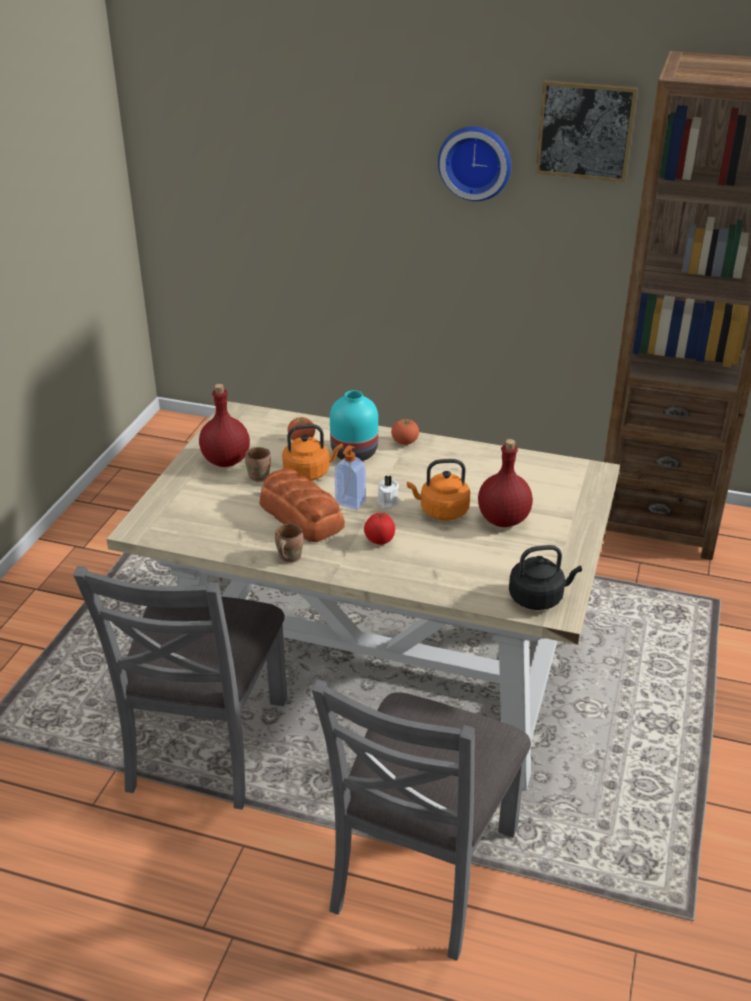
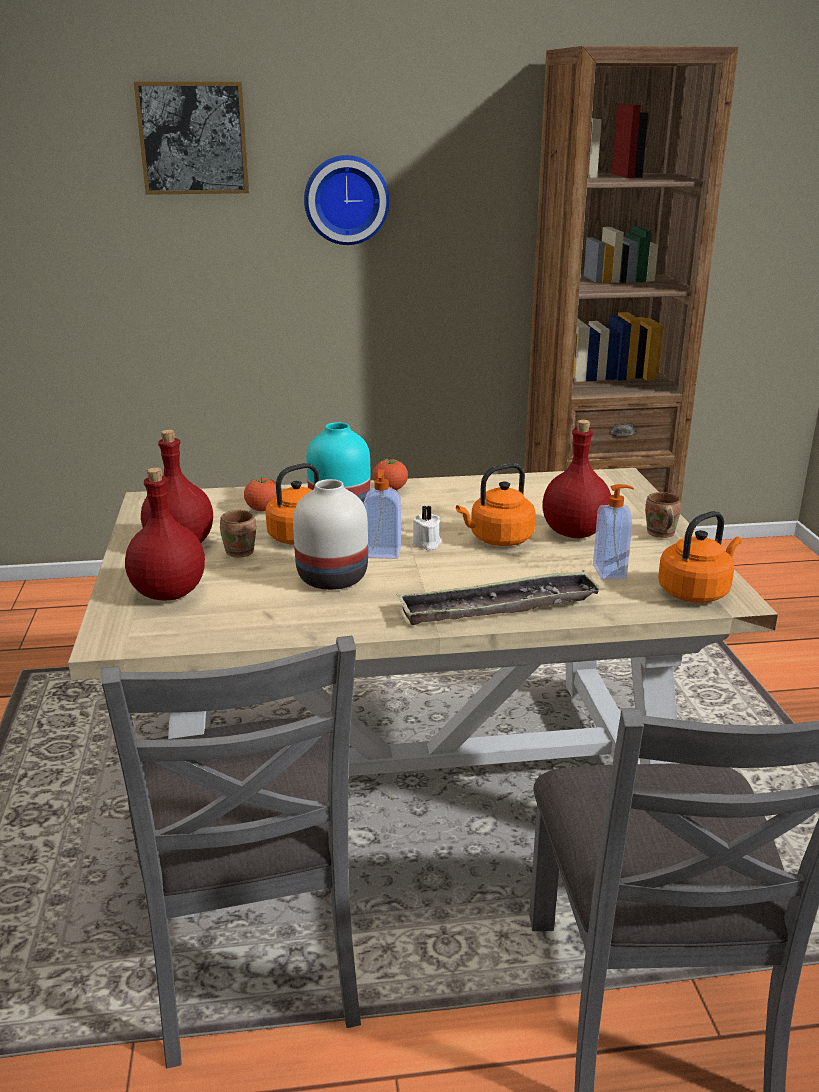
camera: 25 degrees left, 10 degrees down
(192, 501) = (168, 594): none -> red bottle
(288, 557) = (357, 622): brown mug -> brown mug (659, 534)
(301, 515) = (332, 577): bread -> white vase
(379, 541) = (456, 581): tomato -> none
(388, 571) = (498, 607): none -> tray
(494, 563) = (610, 572): none -> soap dispenser
(538, 598) = (696, 592): black kettle -> orange kettle
(585, 130) = (464, 150): picture -> picture (193, 138)

